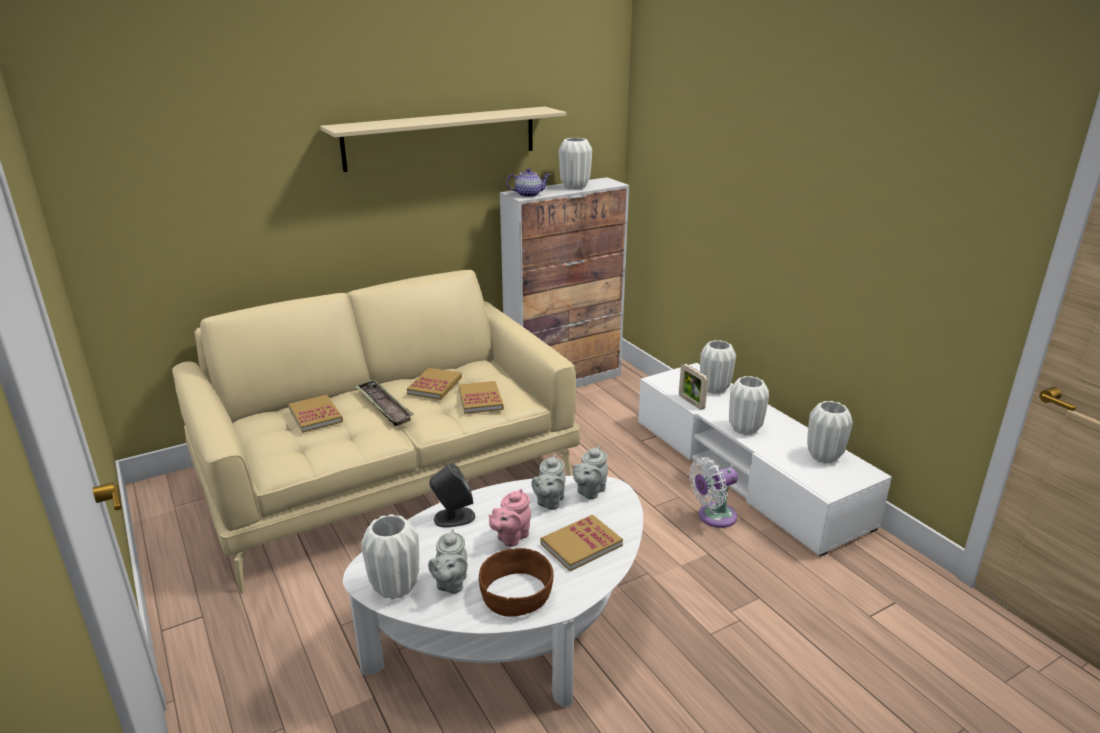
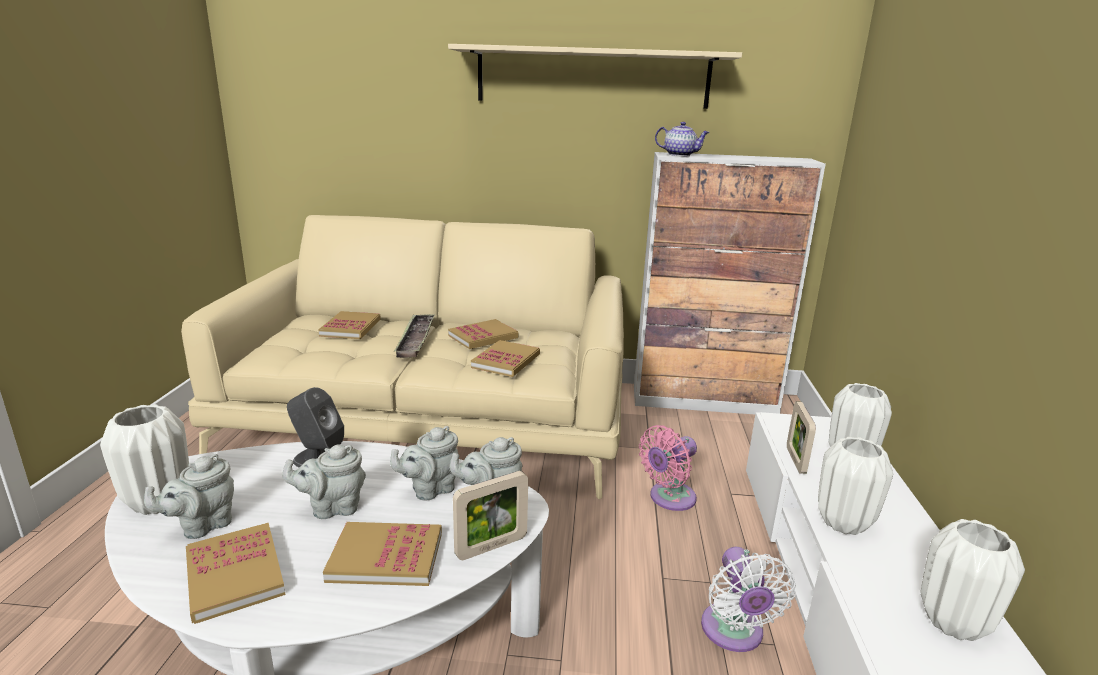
camera: 35 degrees right, 5 degrees down
(511, 537) = (332, 508): pink teapot -> grey teapot
(516, 593) = (234, 574): brown bowl -> book
(575, 187) = (750, 157): white vase -> none
(611, 459) = (669, 498): none -> pink fan
(625, 514) = (491, 547): none -> picture frame
(713, 517) = (734, 633): white fan -> white fan turned 105 degrees counterclockwise

